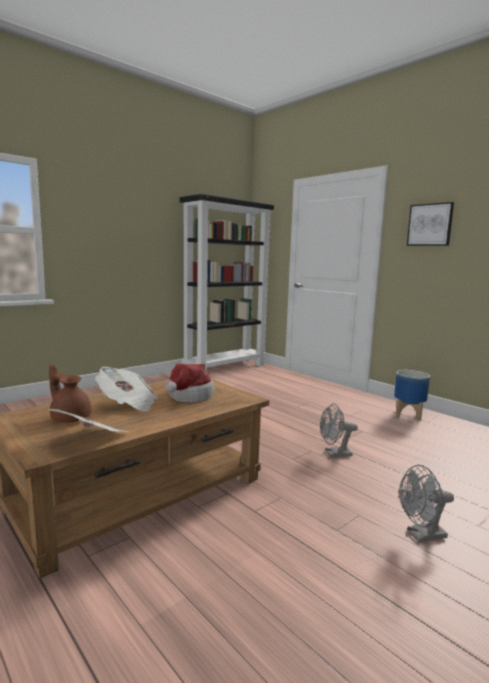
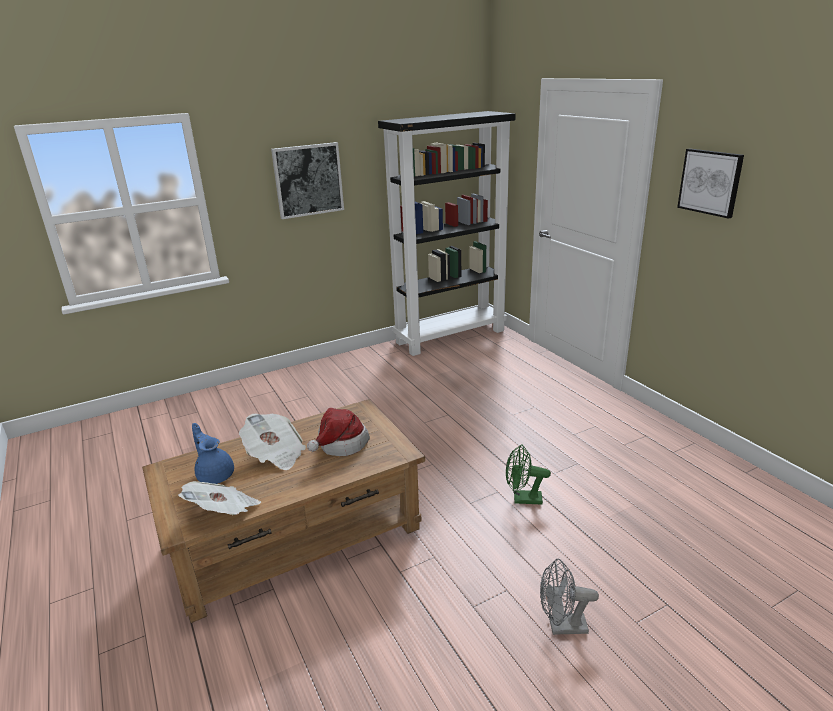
camera: 15 degrees right, 15 degrees up
(70, 418) = (215, 475): brown teapot -> blue teapot
(125, 231) = (308, 180): none -> picture
(334, 454) = (522, 499): grey fan -> green fan
(409, 415) = (655, 439): planter -> none

